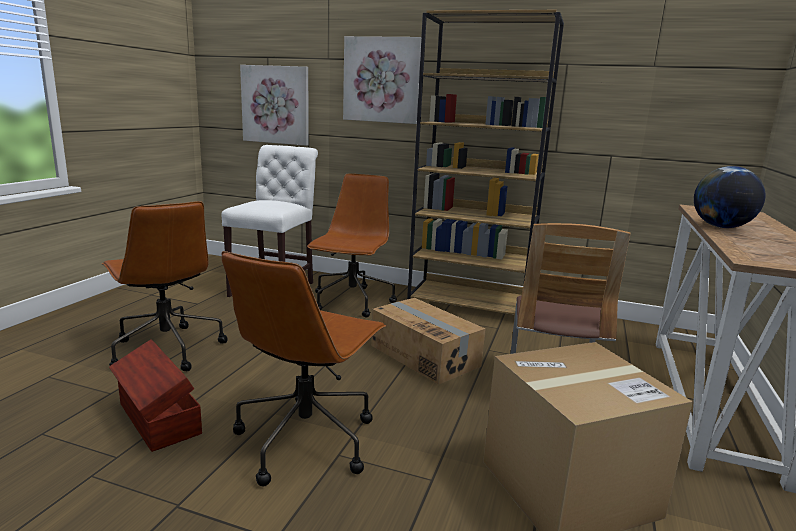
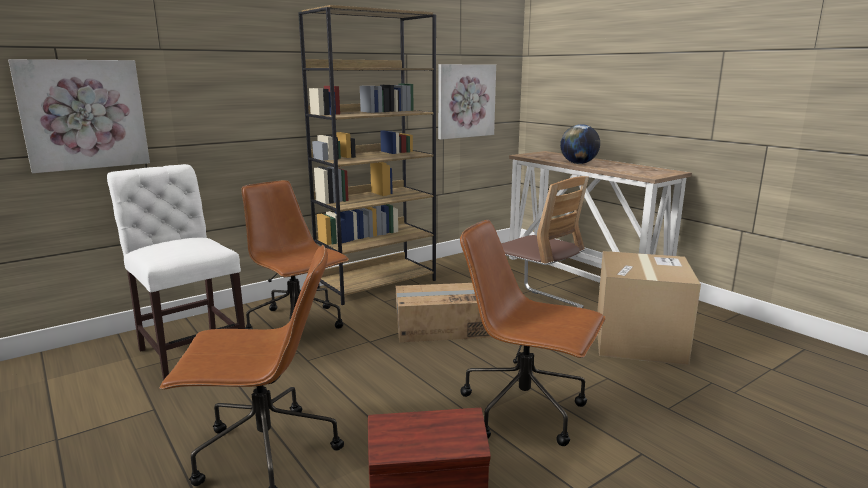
camera: 55 degrees left, 0 degrees up
(306, 439) = (525, 411): brown office chair -> brown office chair turned 150 degrees clockwise
(382, 80) = (240, 74): picture -> picture (465, 101)

